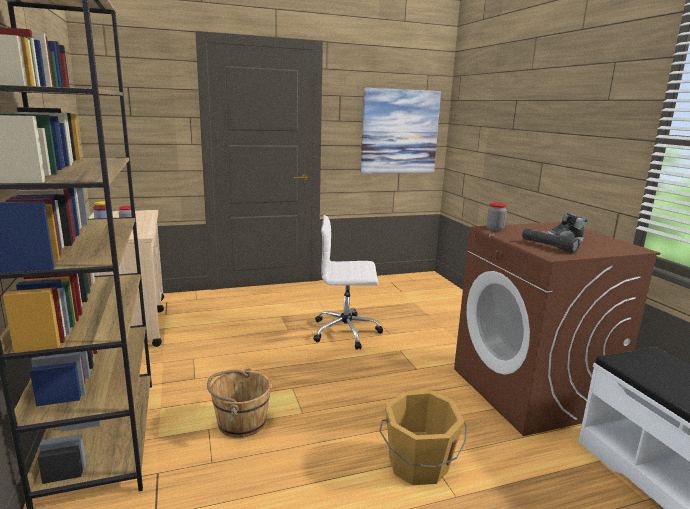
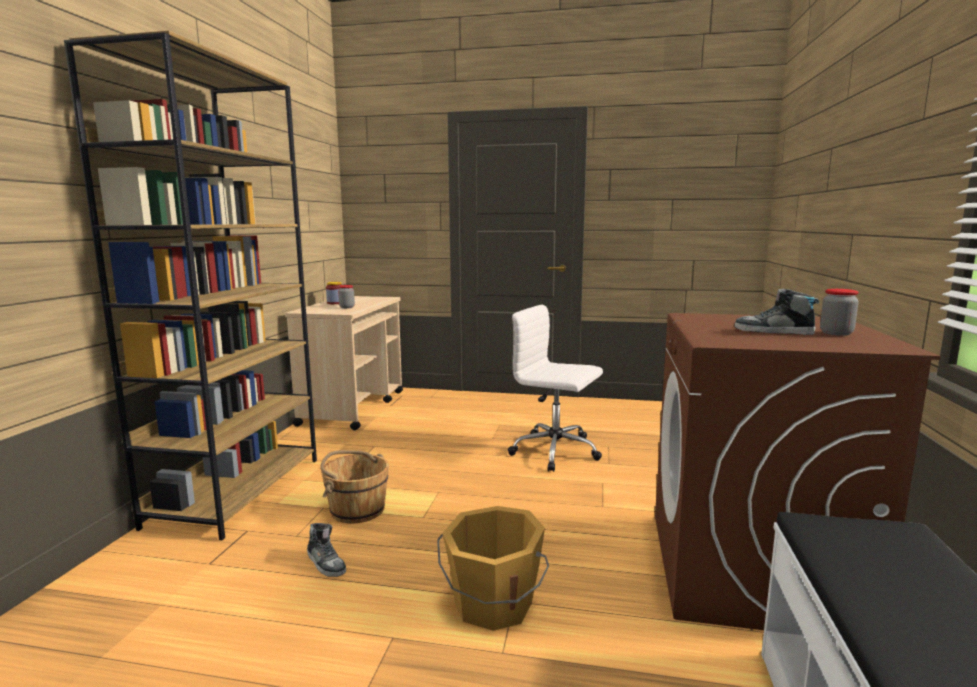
camera: 30 degrees right, 5 degrees down
(265, 477) = (326, 563): none -> shoe
(399, 132) = (693, 211): picture -> none
(495, 229) = (698, 316): jar -> jar (836, 333)
(548, 246) = (733, 335): black flashlight -> none

